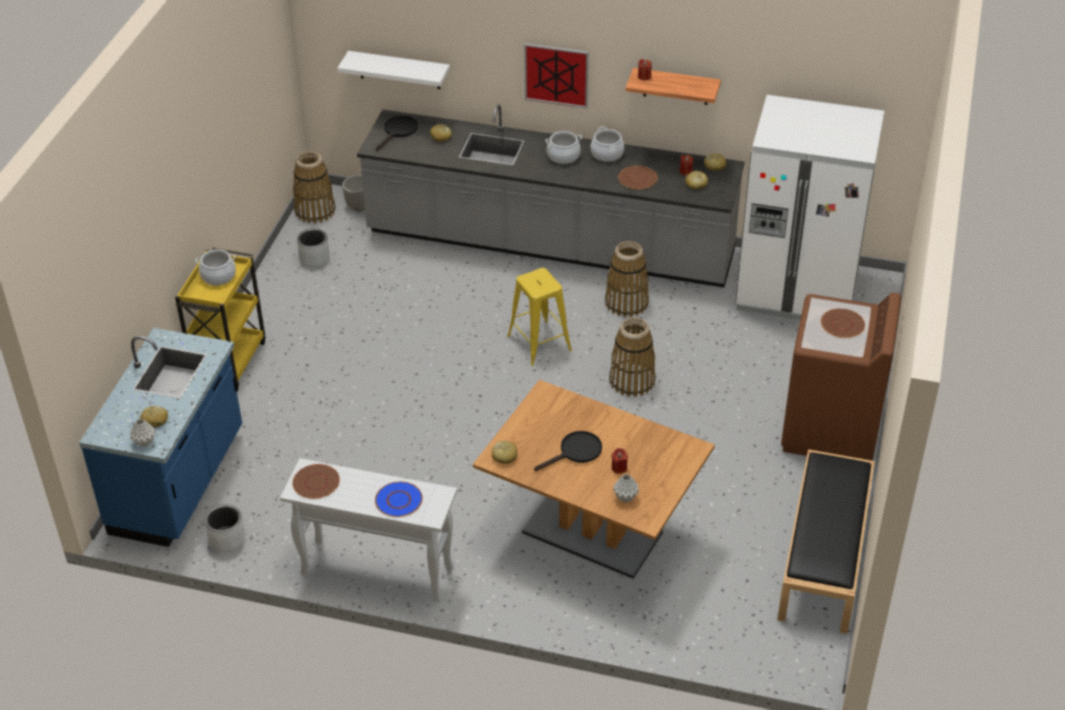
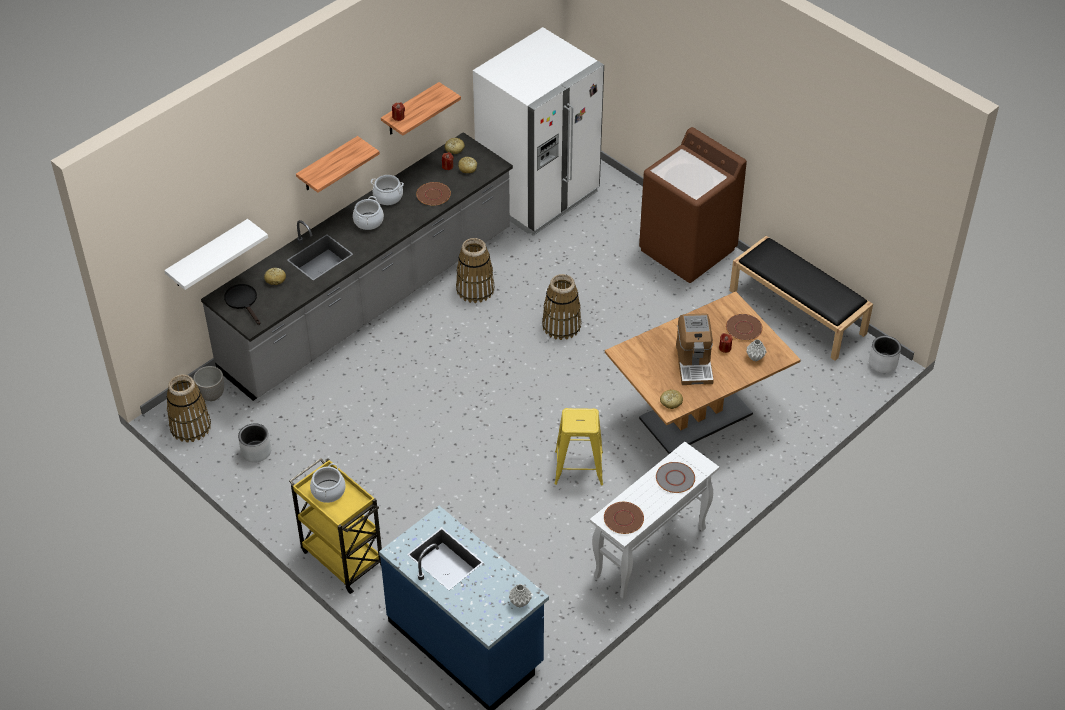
camera: 60 degrees left, 5 degrees up
(155, 420) = (498, 587): bread -> none
(227, 540) = (553, 633): white planter -> white planter (883, 363)
(398, 500) = (675, 478): blue plate -> grey plate
(539, 343) = (479, 357): yellow stool -> yellow stool (578, 468)
(556, 75) = (328, 165): picture -> shelf
(576, 452) = (694, 363): black frying pan -> coffee machine
(842, 324) = (688, 170): brown plate -> brown plate (743, 328)

